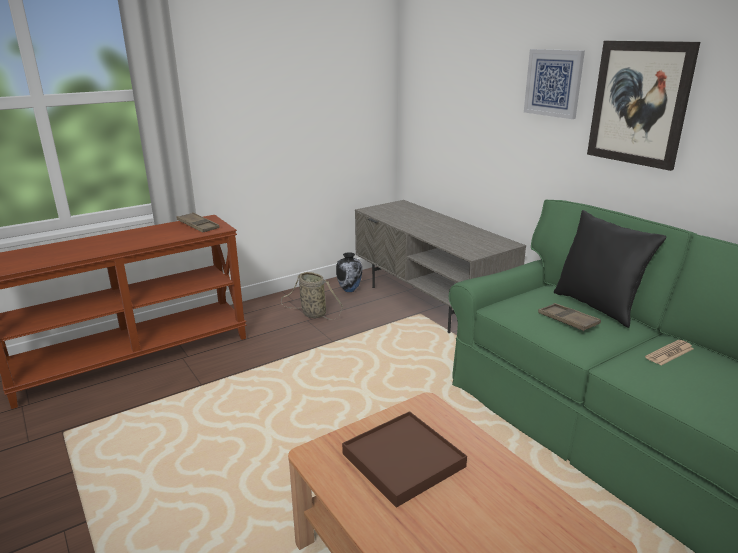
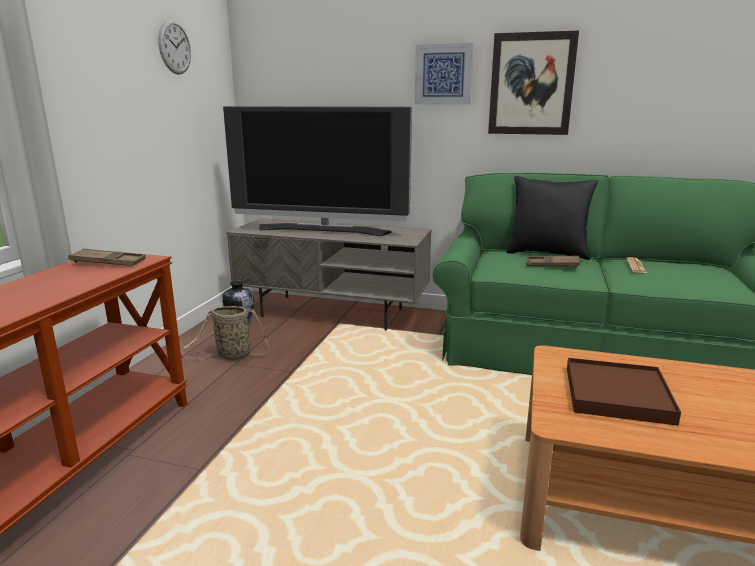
camera: 40 degrees left, 5 degrees down
(325, 52) = (175, 47): none -> wall clock
(426, 224) = (323, 230): none -> television

